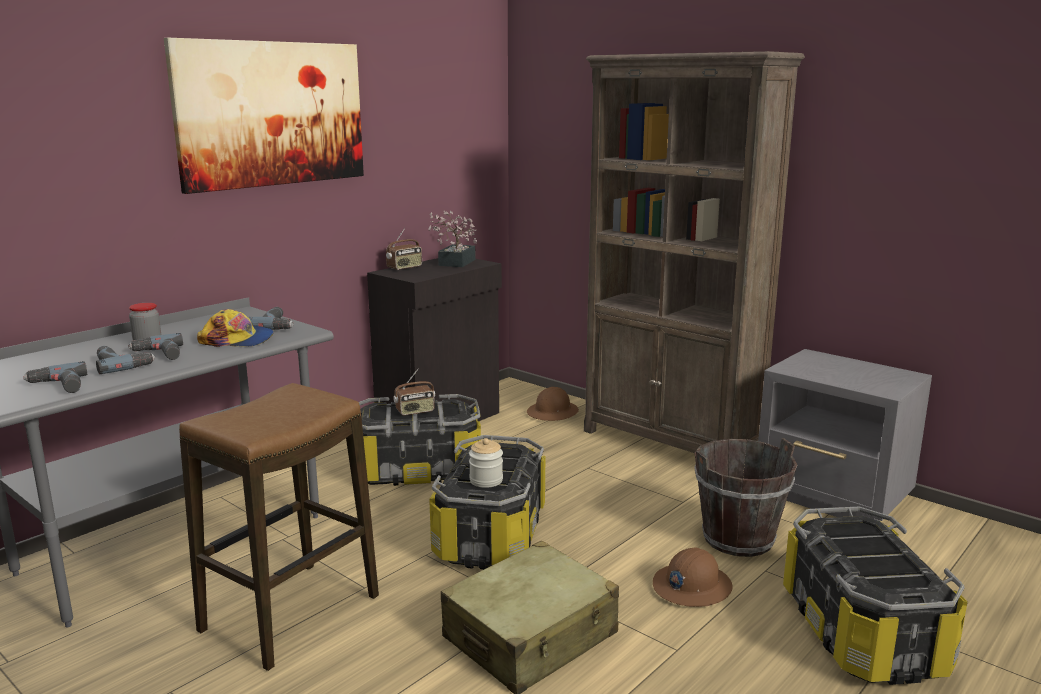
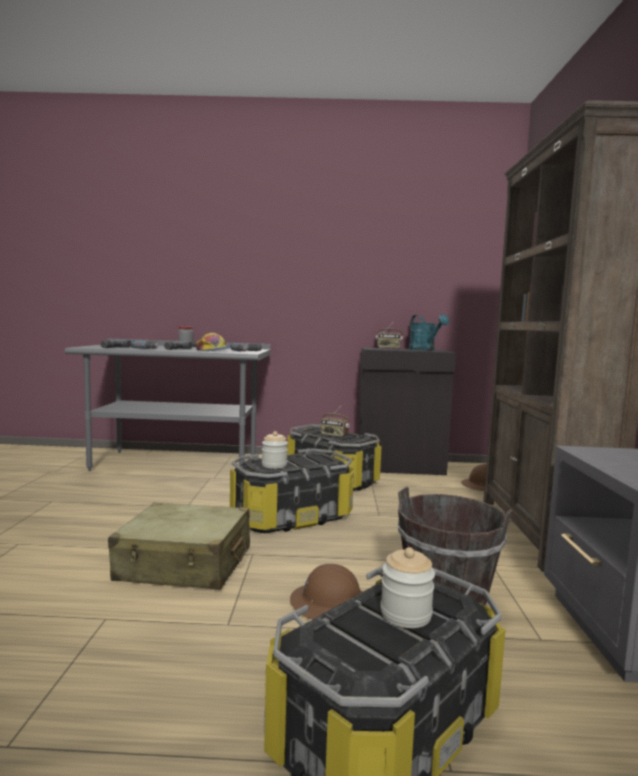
camera: 50 degrees right, 10 degrees down
(272, 114) = (304, 238): picture -> none
(290, 614) = (140, 501): stool -> none
(454, 263) = (425, 350): potted plant -> turquoise watering can
(866, 546) = (405, 614): none -> jar

